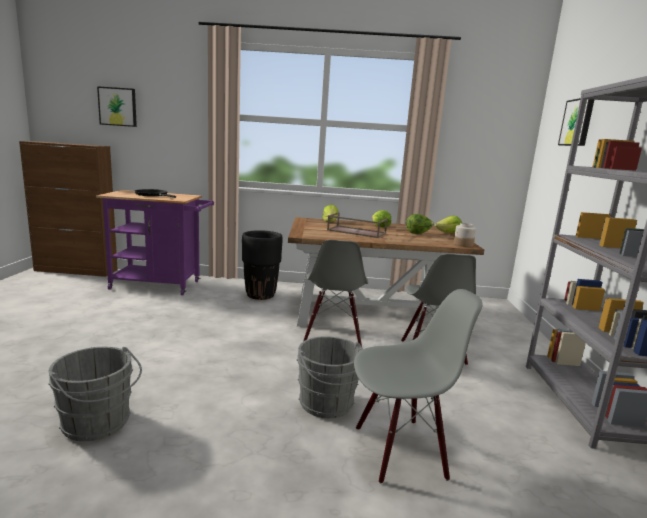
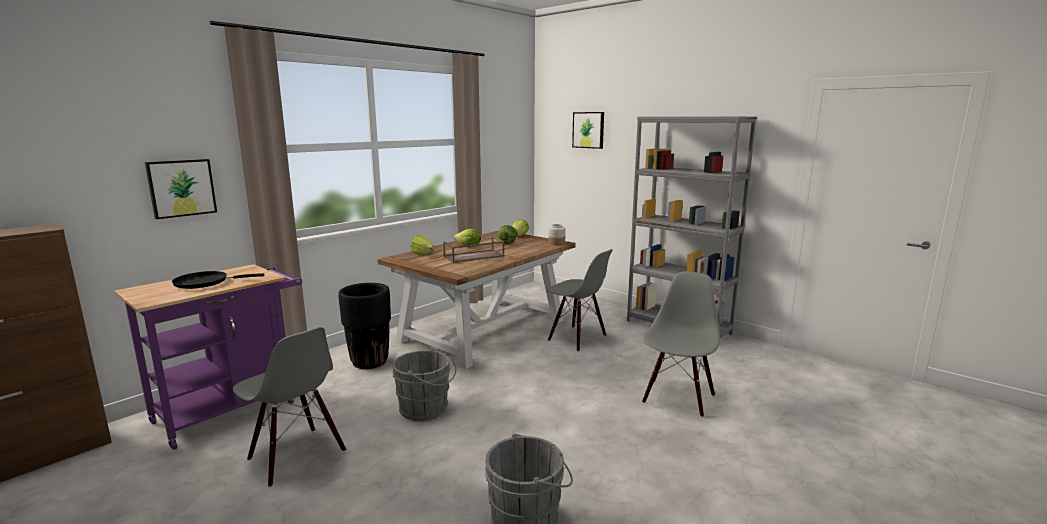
camera: 50 degrees left, 0 degrees up
(118, 107) = (58, 153): picture -> picture (181, 188)
(328, 404) = (604, 402): grey bucket -> grey bucket (426, 409)
(333, 336) = (505, 361): grey chair -> grey chair (296, 456)

